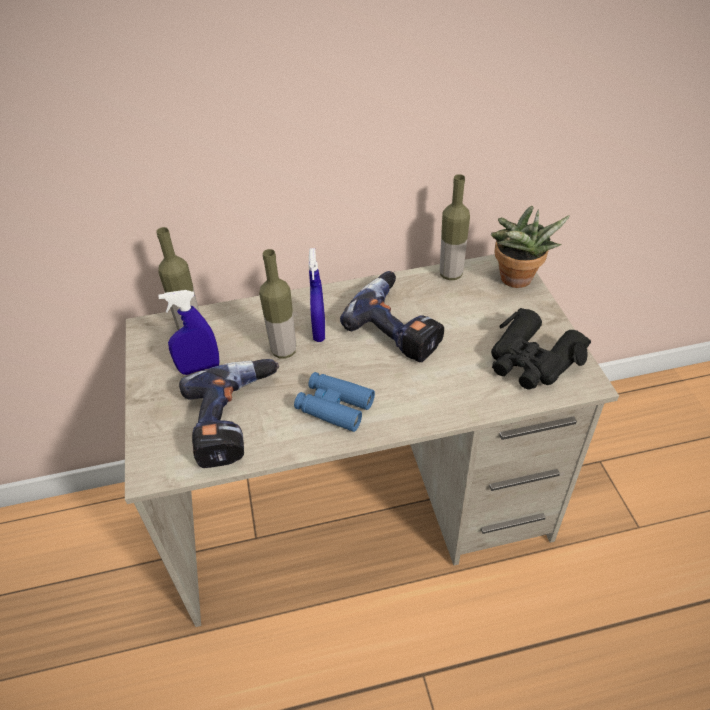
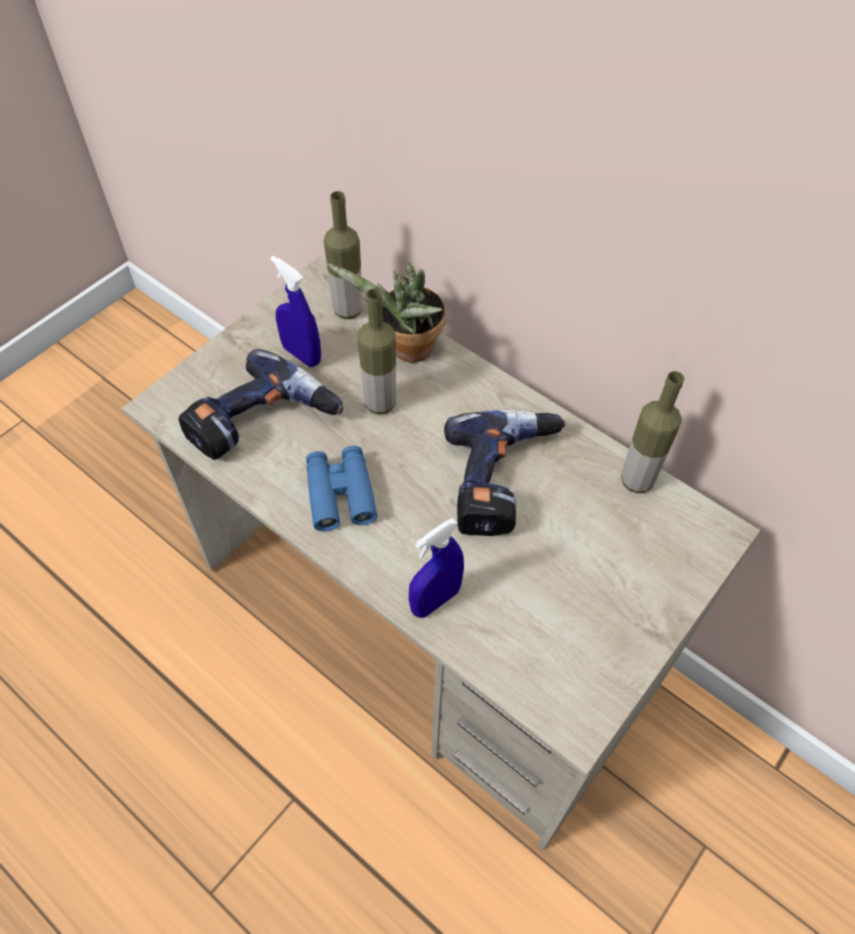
camera: 50 degrees right, 10 degrees up
(319, 331) = (433, 414): blue spray bottle -> blue spray bottle (435, 600)
(516, 281) = (690, 557): potted plant -> potted plant (406, 351)
(532, 360) = (564, 645): black binoculars -> none

